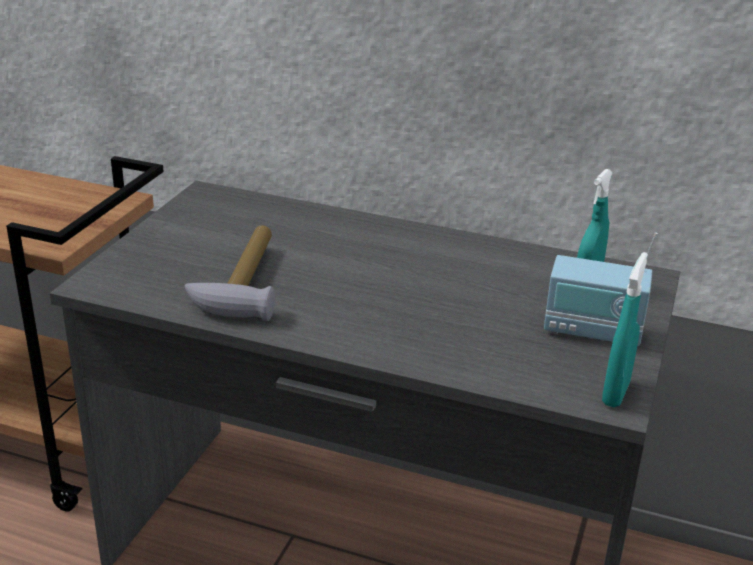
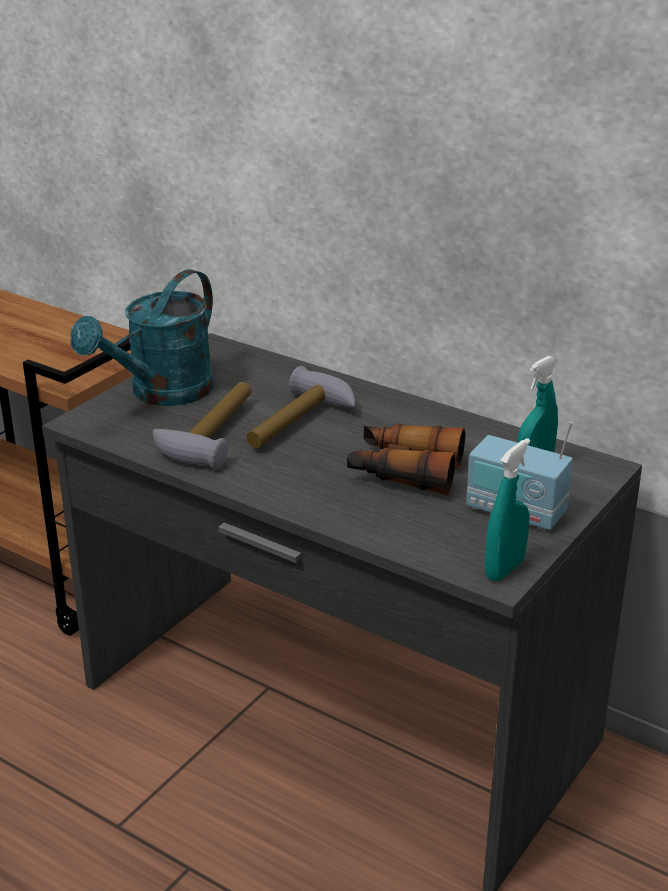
camera: 15 degrees right, 0 degrees up
(171, 246) = (161, 394): none -> turquoise watering can
(330, 263) = (299, 423): none -> hammer
(462, 302) = (404, 471): none -> binoculars

